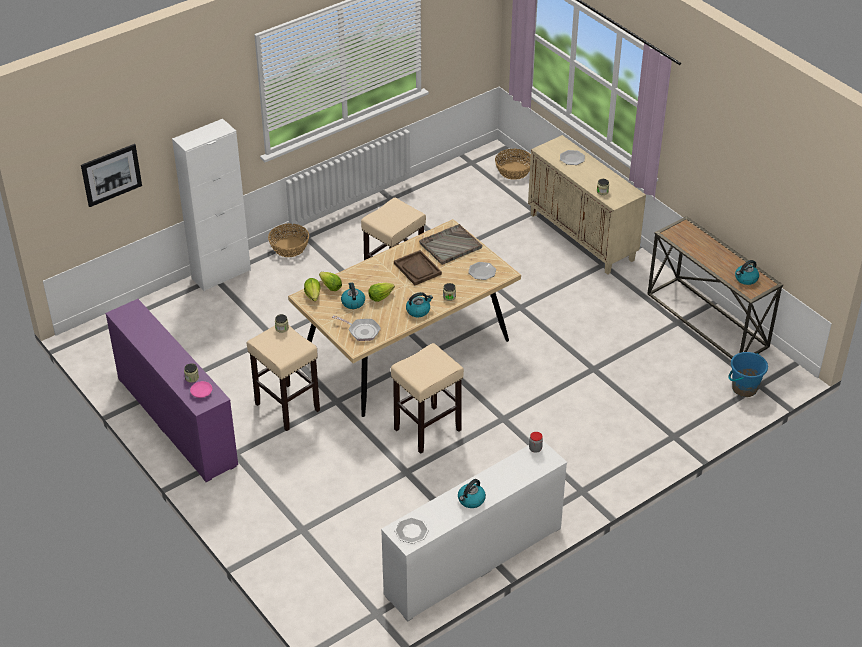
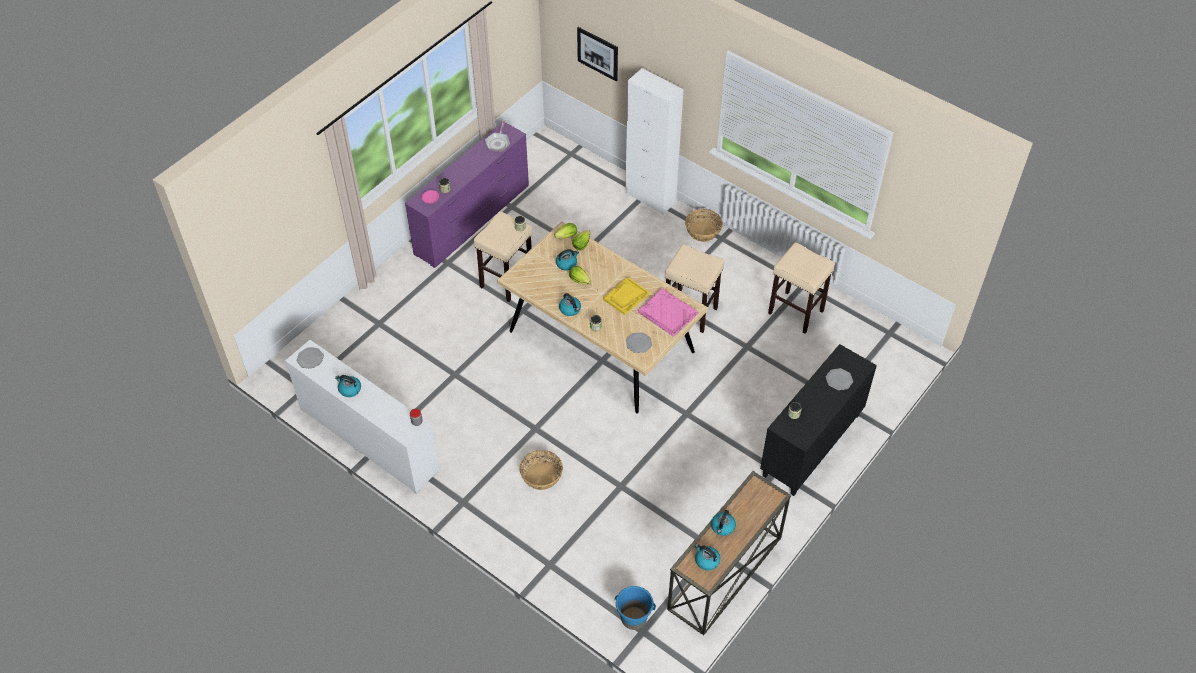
camera: 75 degrees right, 10 degrees up
(361, 331) = (532, 278): frying pan -> frying pan (498, 142)
(417, 269) = (626, 297): brown tray -> yellow tray
(427, 430) = (506, 377): beige stool -> beige stool (795, 312)
(450, 245) = (667, 313): grey tray -> pink tray
(514, 171) = (892, 370): basket -> basket (541, 476)
(582, 237) = (811, 446): beige cabinet -> black cabinet
(712, 262) = (722, 527): none -> kettle

